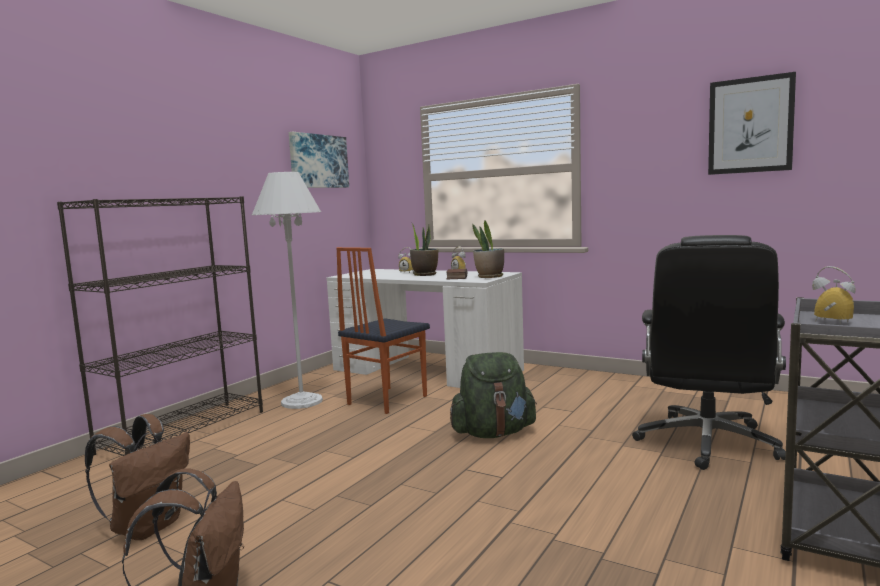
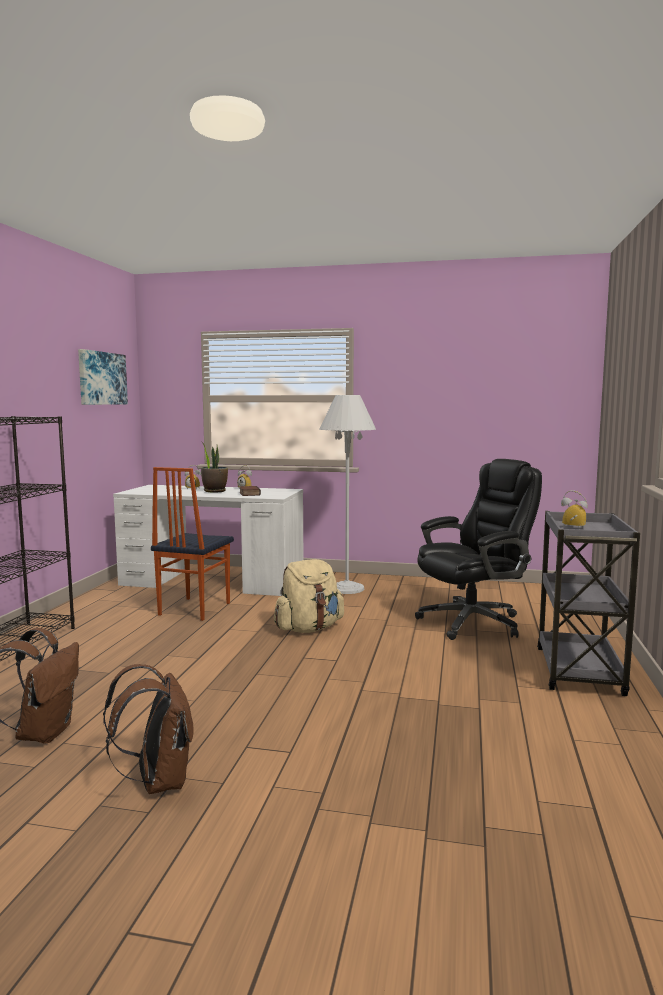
camera: 20 degrees left, 0 degrees up
(302, 402) = (109, 616): white floor lamp -> white floor lamp (347, 588)
(489, 277) = (280, 493): potted plant -> none
(493, 433) = (309, 628): green backpack -> beige backpack
(707, 443) = (473, 622): black office chair -> black office chair turned 120 degrees counterclockwise
(750, 125) = (487, 376): picture -> none

